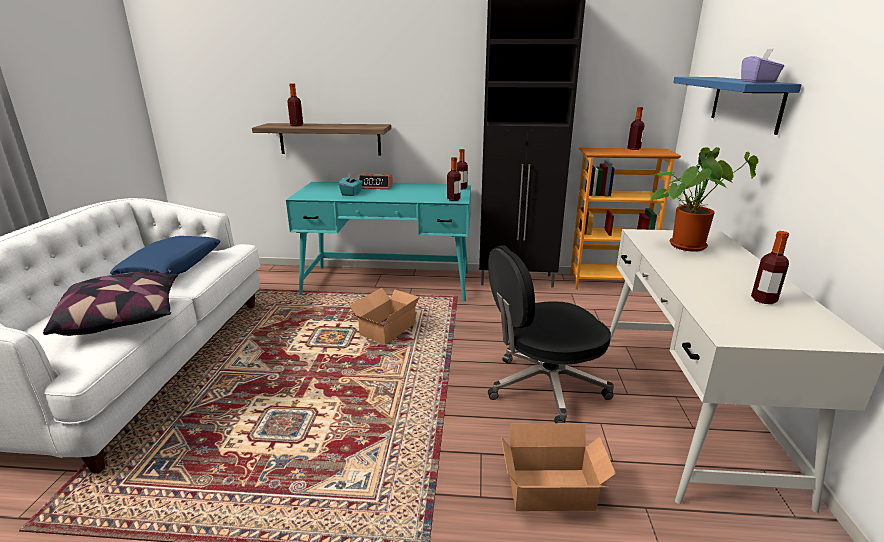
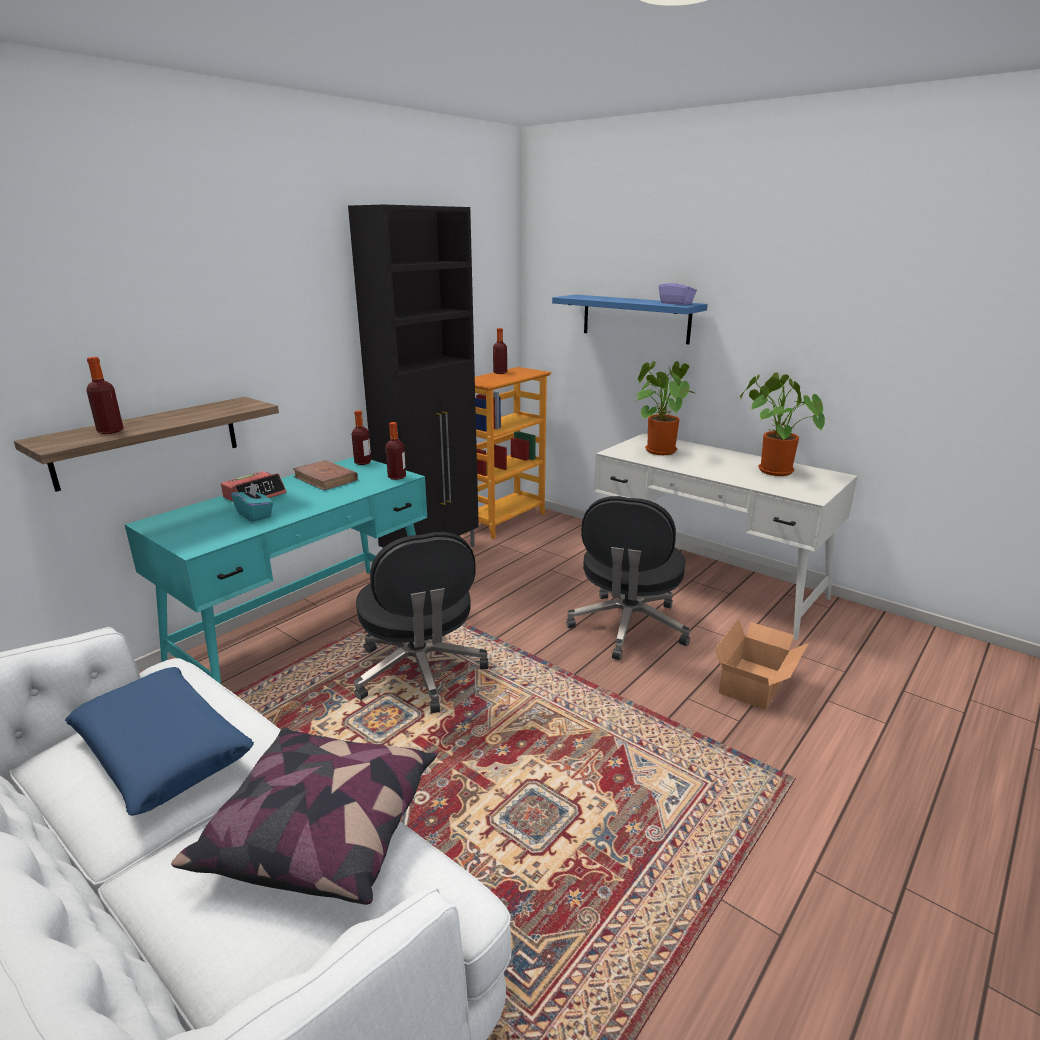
camera: 55 degrees left, 0 degrees up
(385, 330) = (420, 673): cardboard box -> black office chair
(422, 189) = (325, 478): none -> brown book
(763, 300) = (771, 470): bottle -> potted plant

